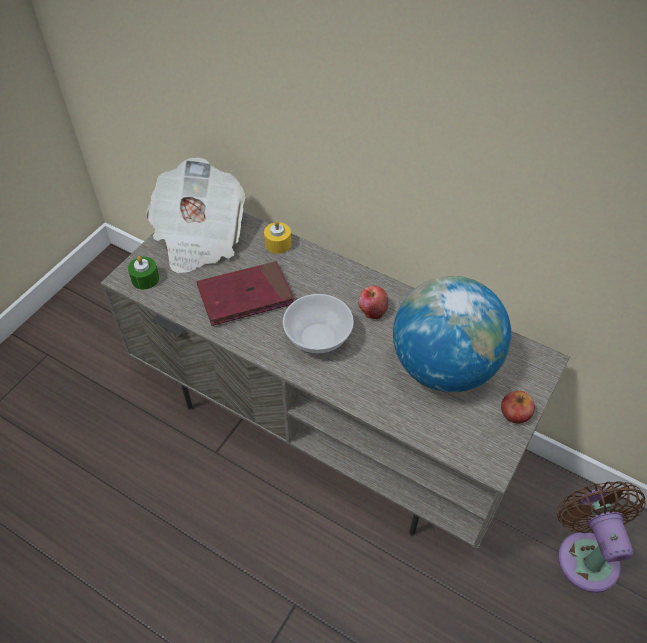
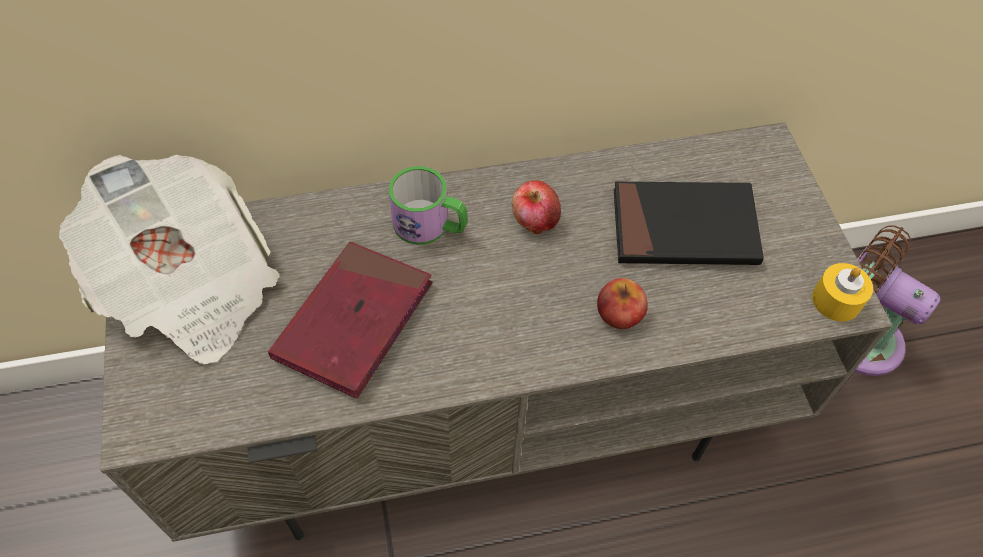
camera: 45 degrees left, 5 degrees up
(145, 279) = (173, 408): green candle -> none
(278, 244) = (319, 217): yellow candle -> yellow candle (836, 300)
(317, 339) = (512, 307): bowl -> none
(321, 280) = (430, 225): none -> mug
(443, 366) = (683, 228): globe -> black book
(515, 413) = (807, 225): apple -> apple (619, 313)

